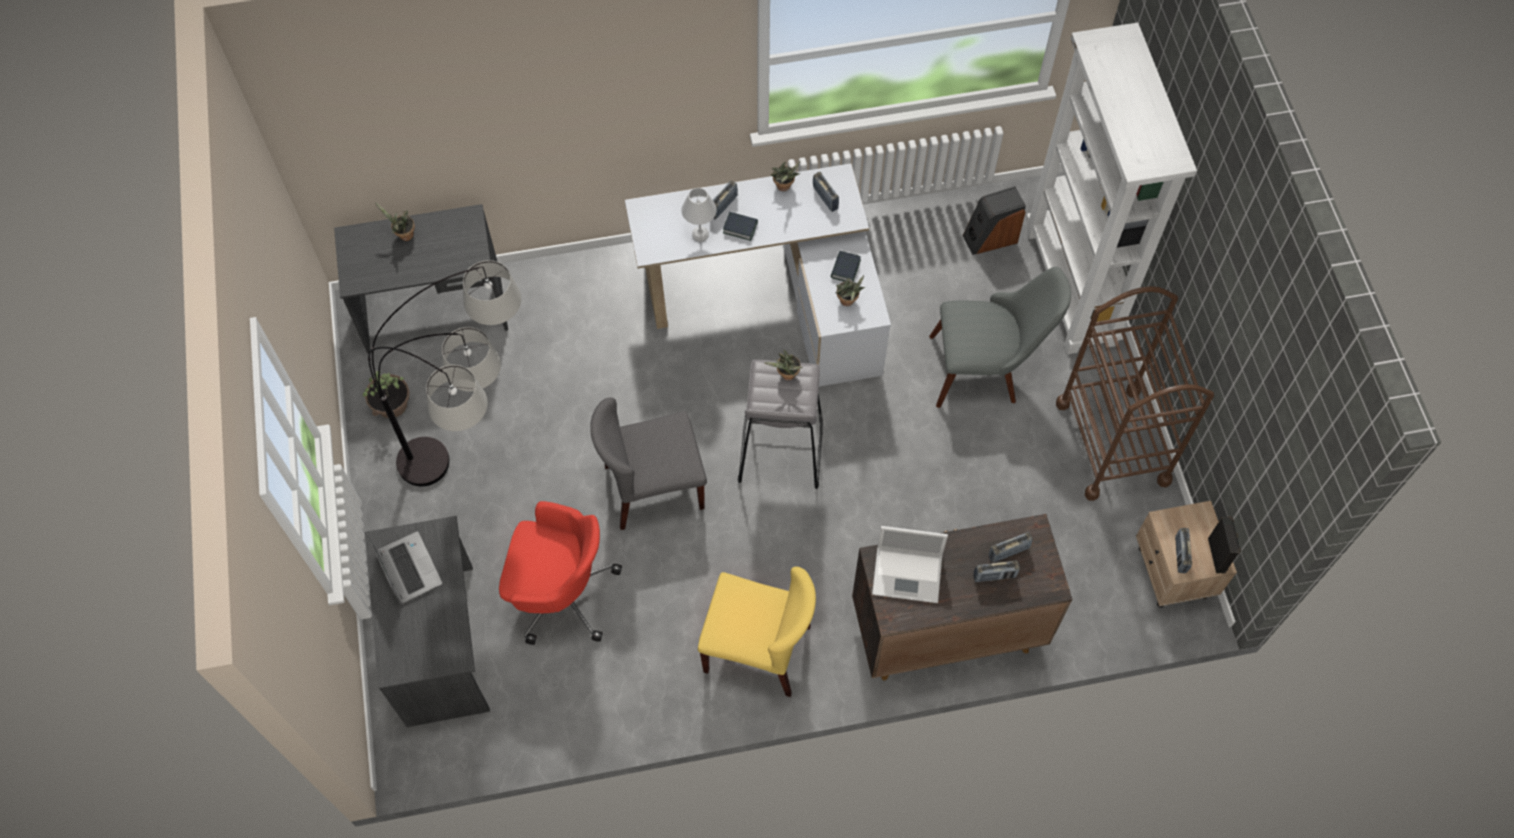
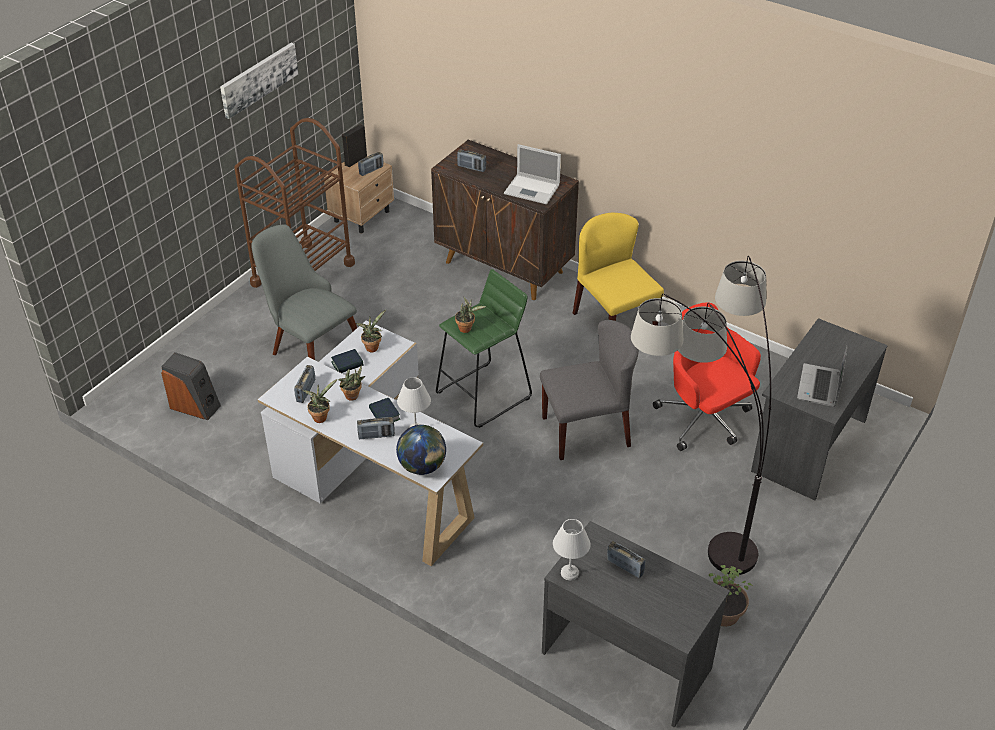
camera: 135 degrees left, 20 degrees down
(404, 235) = (633, 600): potted plant -> potted plant (353, 397)
(467, 221) = (570, 572): none -> white table lamp
(653, 488) = (586, 431): grey chair -> grey chair turned 45 degrees counterclockwise
(658, 209) = (422, 467): none -> globe
(780, 450) = (484, 395): grey stool -> green stool
(909, 574) = (533, 189): laptop -> laptop turned 150 degrees clockwise
(994, 576) = (492, 165): radio -> radio (625, 567)
(1072, 287) = (198, 348): white bookcase -> none
(1239, 314) = (258, 79): none -> picture

